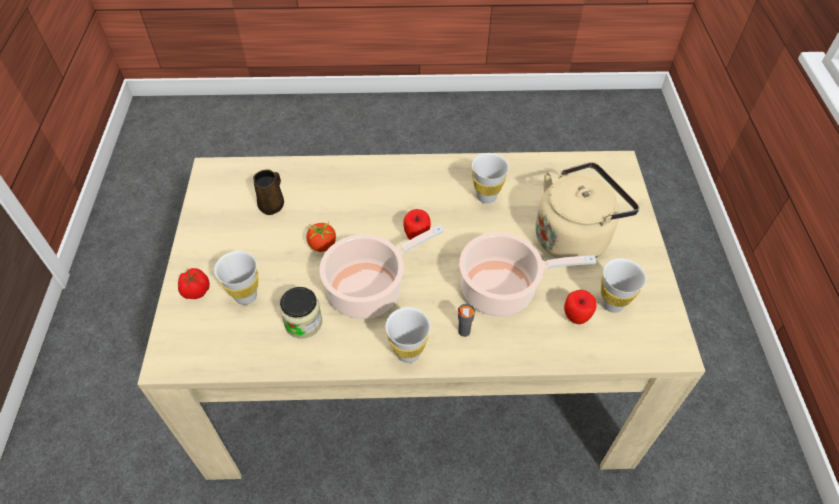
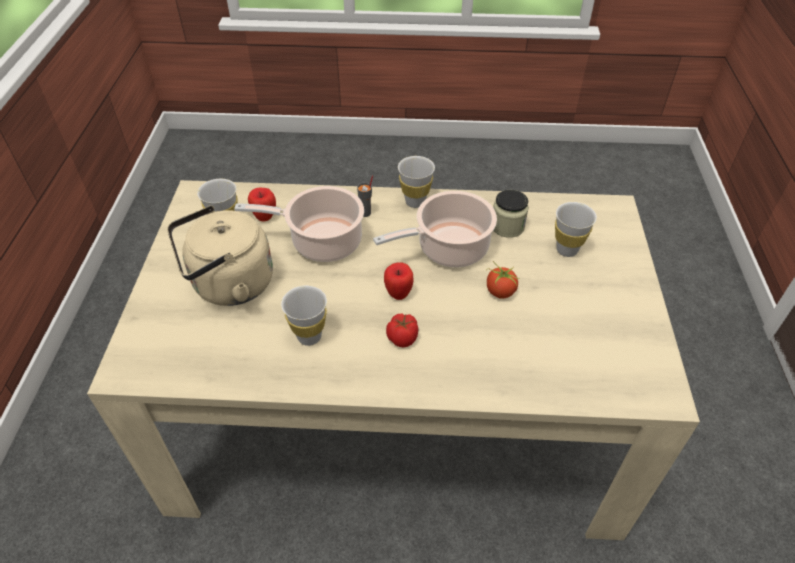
camera: 175 degrees left, 5 degrees down
(196, 291) = (617, 256): tomato -> tomato (403, 338)
(272, 205) = (568, 341): brown mug -> none

